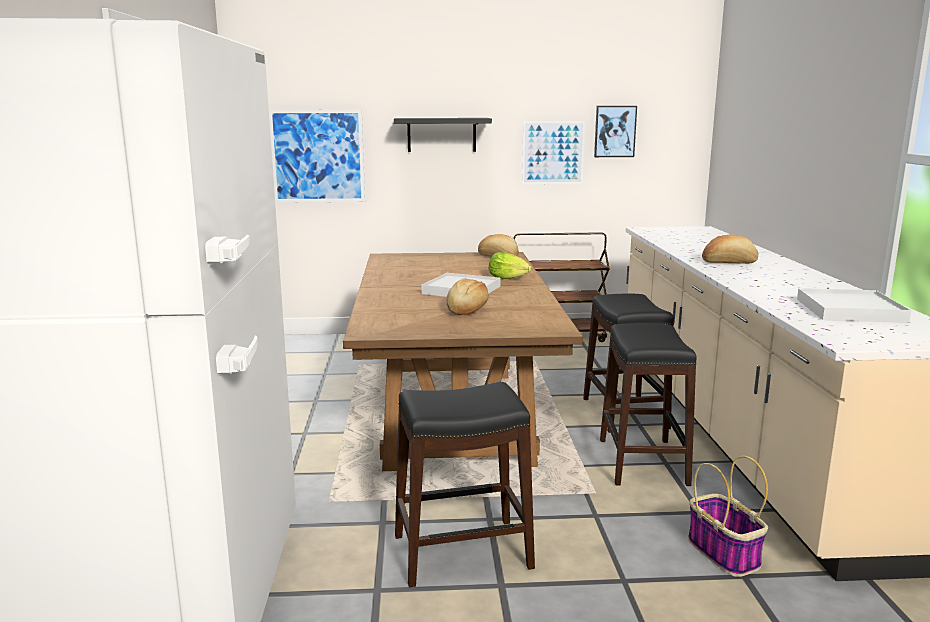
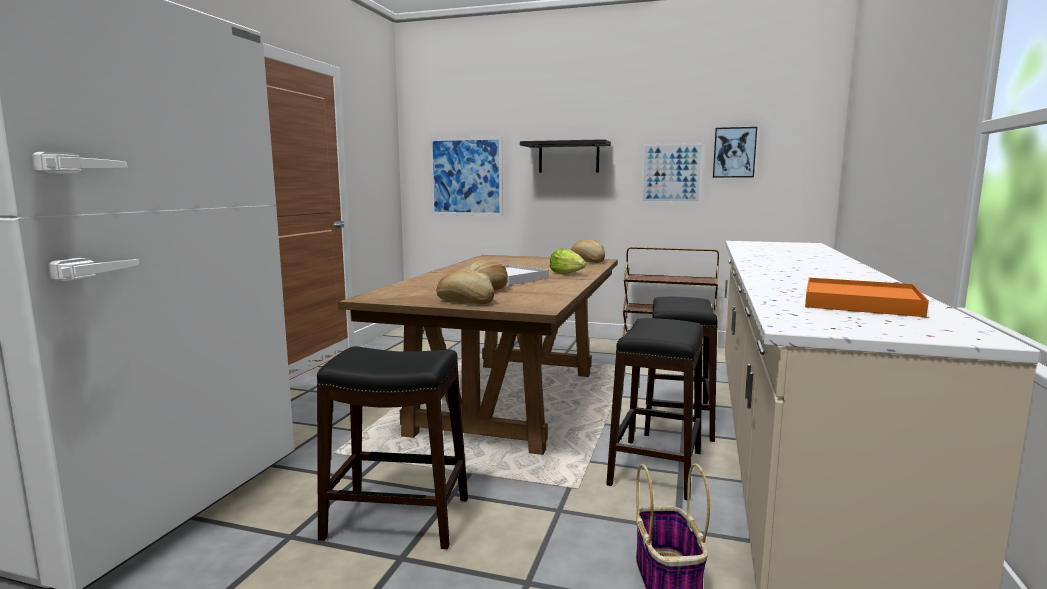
camera: 20 degrees right, 5 degrees down
(729, 263) = (784, 264): bread -> bread (465, 302)
(850, 310) = (860, 303): white tray -> orange tray

